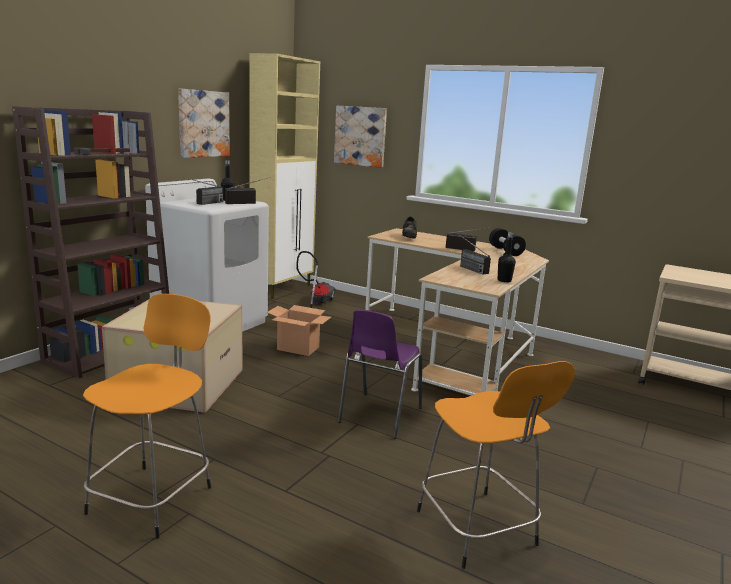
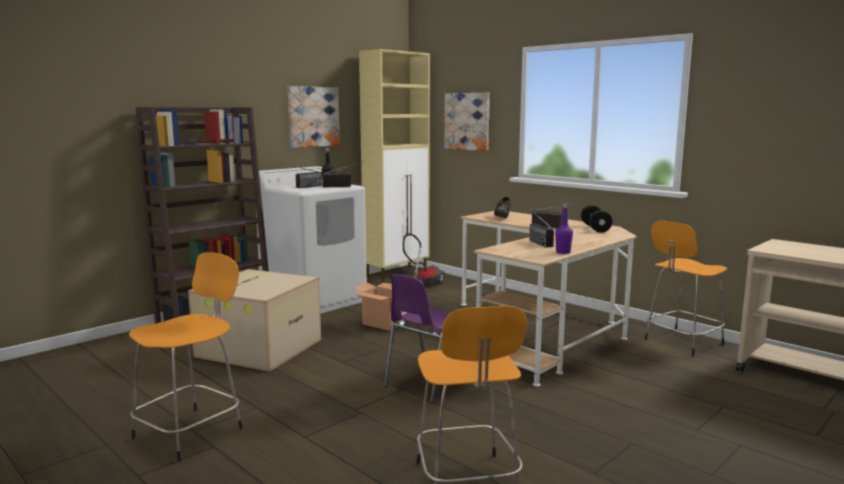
camera: 15 degrees right, 5 degrees down
(504, 280) = (563, 252): black bottle -> purple bottle
(579, 356) = (682, 342): none -> orange stool

